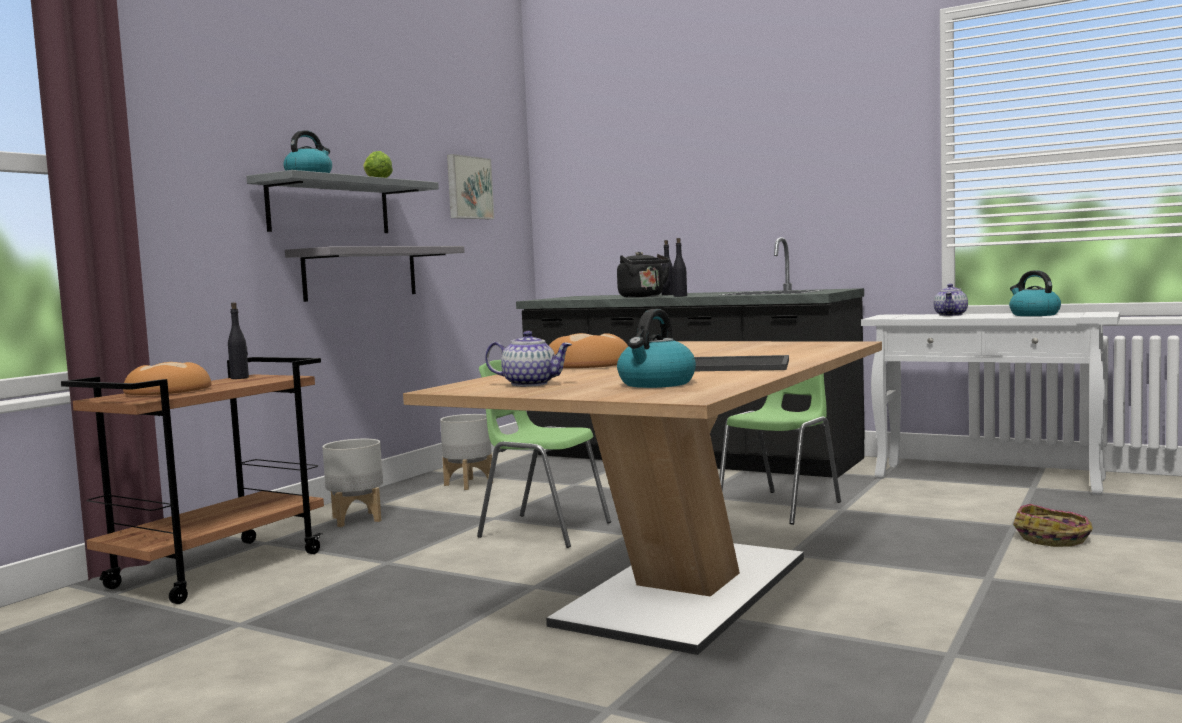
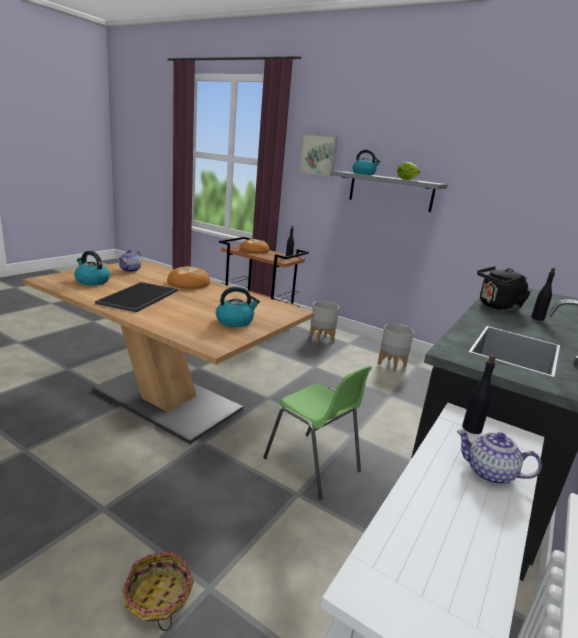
camera: 90 degrees right, 15 degrees up
(361, 273) = (403, 231): grey shelf -> none
(468, 188) = (529, 191): picture -> picture (318, 155)
(543, 530) = (286, 377): green chair -> none
(680, 296) = (485, 315): black bottle -> black bottle (471, 428)
(1033, 315) = (441, 537): kettle -> kettle (235, 321)

